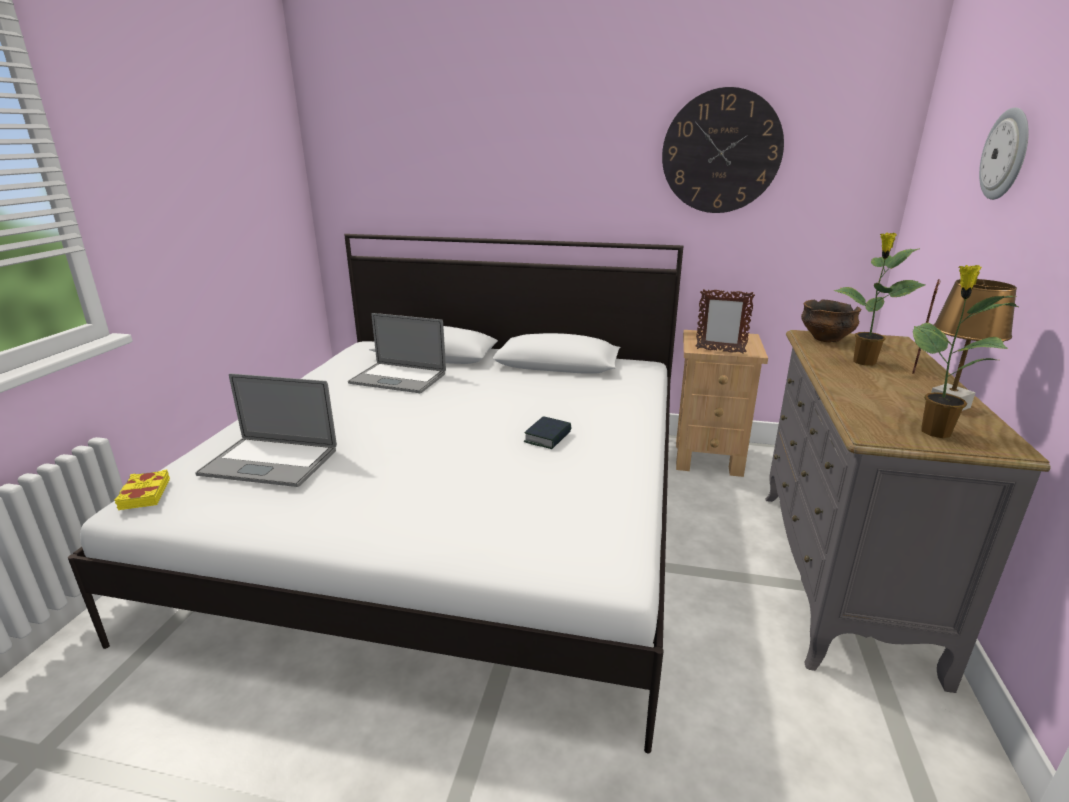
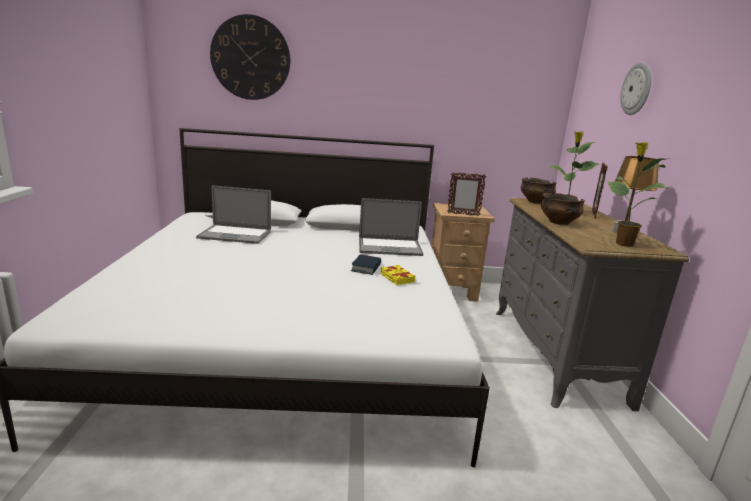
camera: 15 degrees left, 5 degrees down
(144, 494) = (59, 313): yellow book -> yellow book (396, 278)
(269, 462) = (161, 288): laptop -> laptop (389, 247)
(721, 152) = (458, 84): wall clock -> wall clock (250, 58)
(841, 382) = (559, 222): none -> bowl

